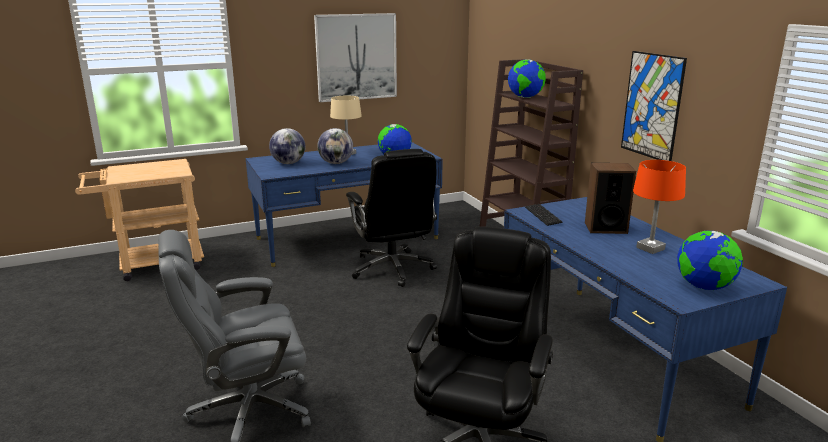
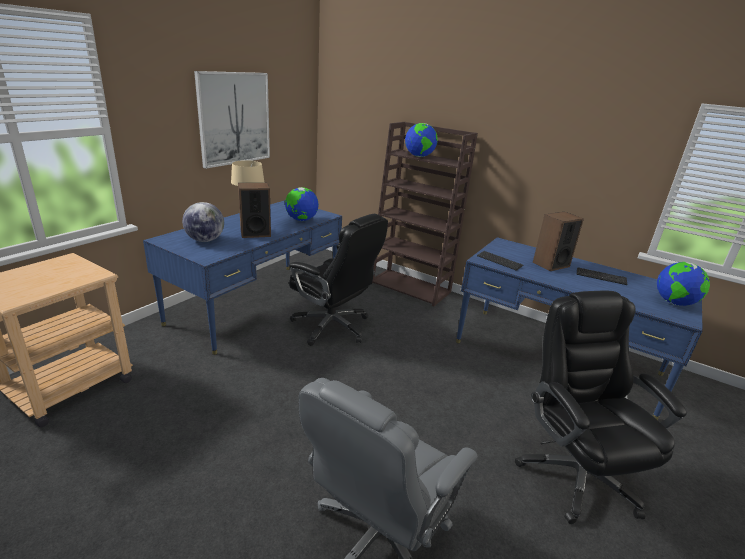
camera: 35 degrees left, 5 degrees up
(336, 163) = (255, 233): globe -> speaker
(650, 248) = (601, 277): orange table lamp -> keyboard
(652, 106) = (555, 163): picture -> none

